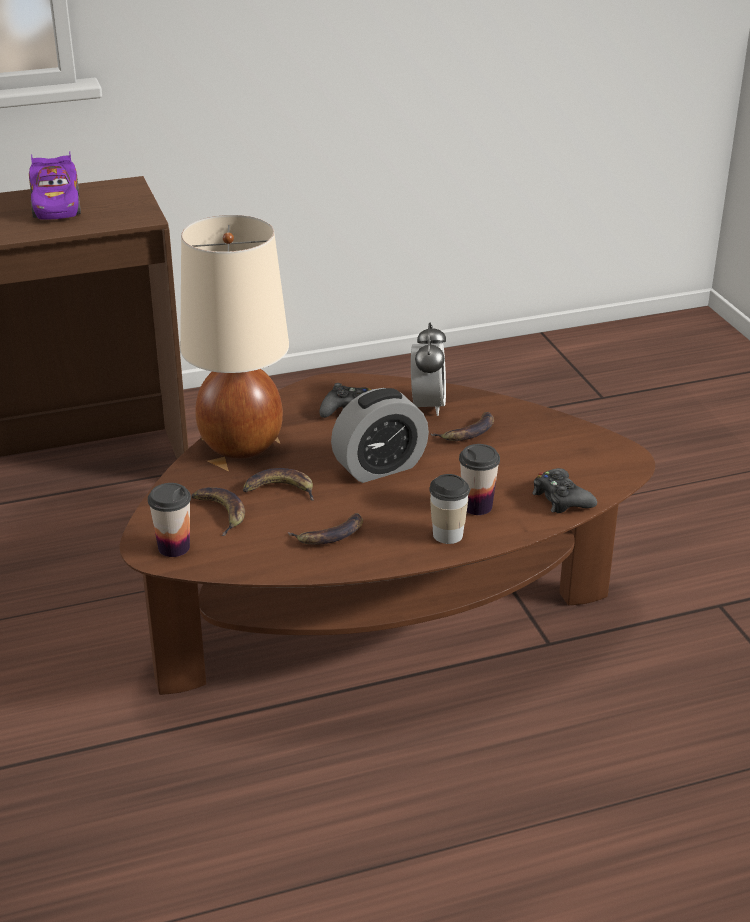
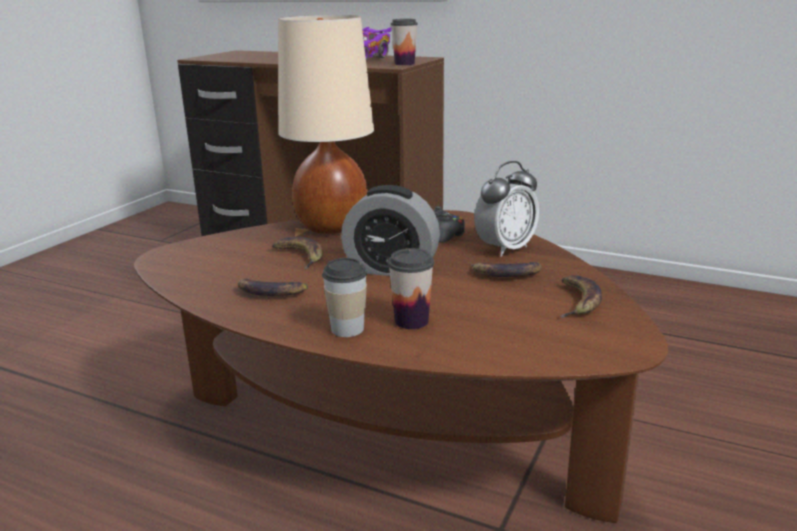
camera: 45 degrees right, 10 degrees down
(174, 547) = (175, 259): cup -> cup (404, 64)
(219, 512) = (239, 253): banana -> banana (577, 301)
(561, 499) = (498, 348): black game controller -> none

